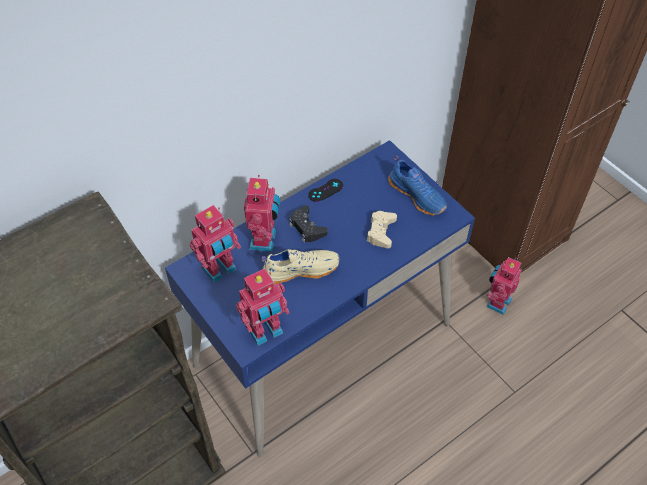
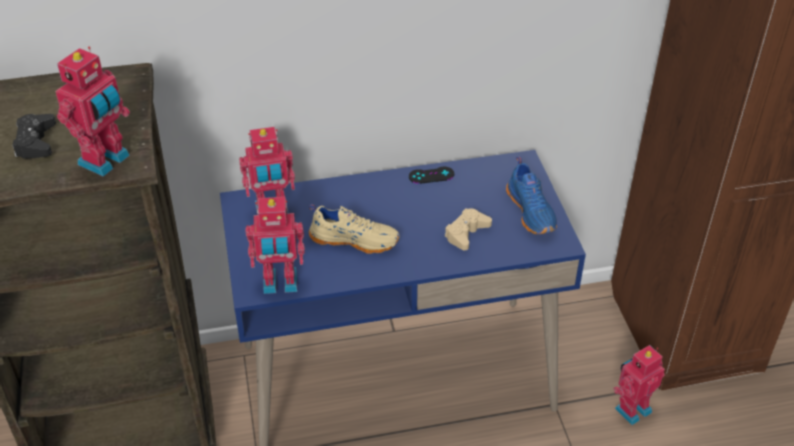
camera: 25 degrees right, 10 degrees down
(265, 240) = (336, 201): toy robot -> toy robot (106, 161)
(307, 228) = (388, 203): black game controller -> black game controller (36, 142)

